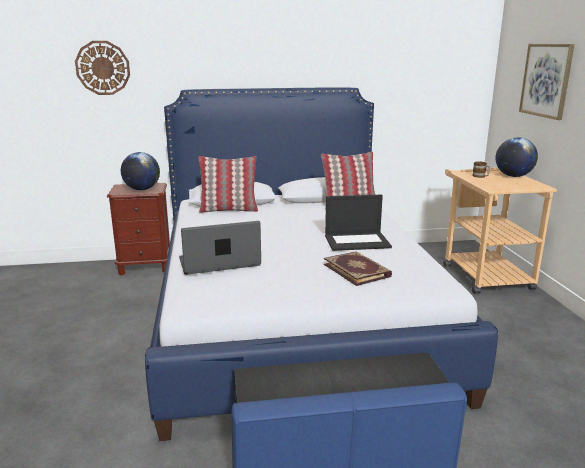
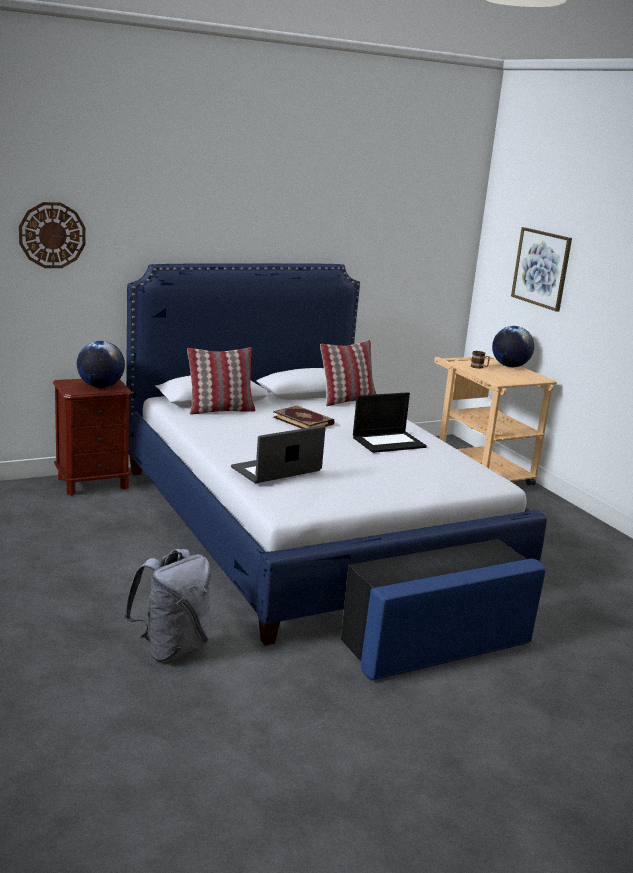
camera: 20 degrees left, 0 degrees up
(72, 431) = (171, 647): none -> grey backpack
(357, 270) = (411, 471): book -> book (303, 420)

